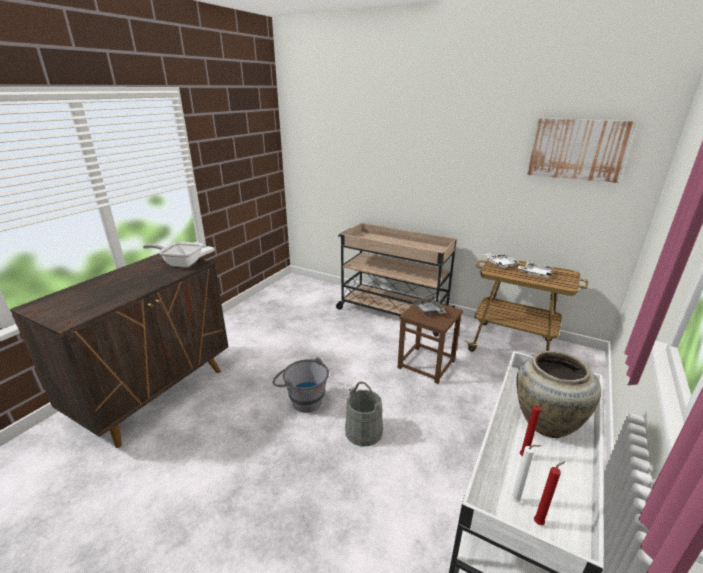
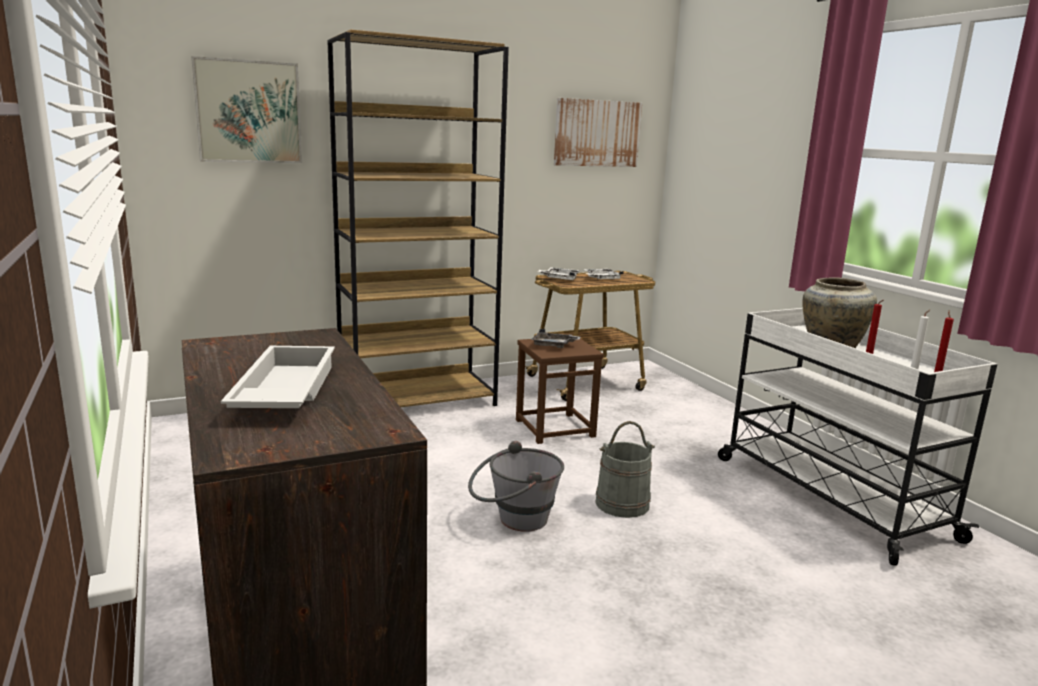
camera: 55 degrees left, 10 degrees down
(108, 288) = (283, 392): none -> white tray
(180, 263) = (284, 341): frying pan -> none
(330, 130) = (248, 112): none -> picture
(392, 311) = (418, 401): beige cart -> brown bookcase

